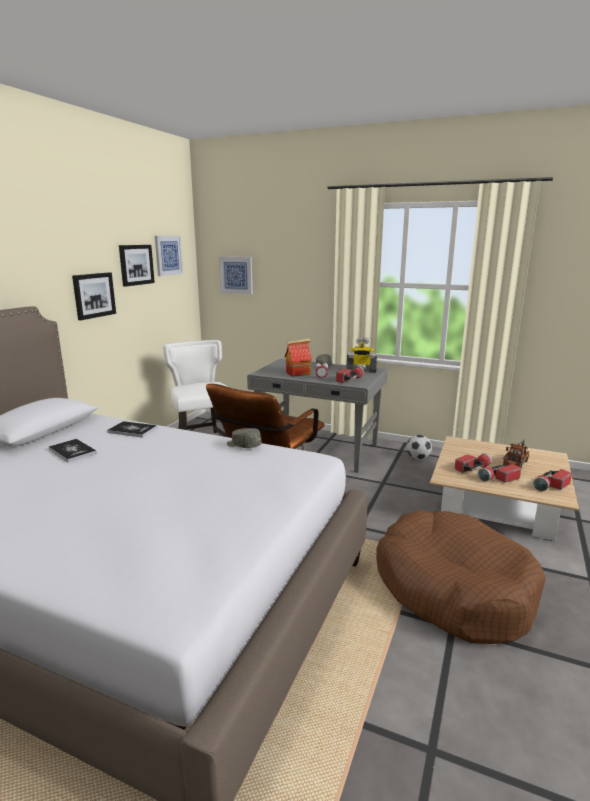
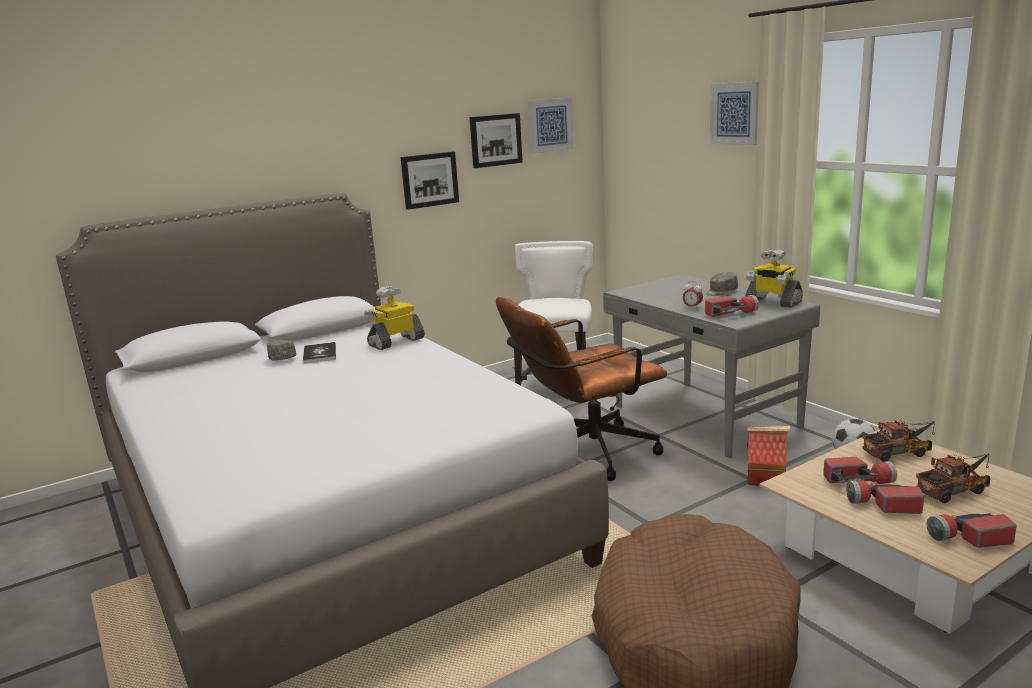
camera: 35 degrees right, 0 degrees up
(132, 430) = (396, 342): book -> toy robot
(236, 275) = (644, 149): picture -> picture (735, 113)
(243, 445) = (477, 376): grey cap -> grey cap (281, 358)
(298, 373) = (672, 297): toy house -> toy house (766, 478)
(470, 448) = (900, 453): none -> toy truck

